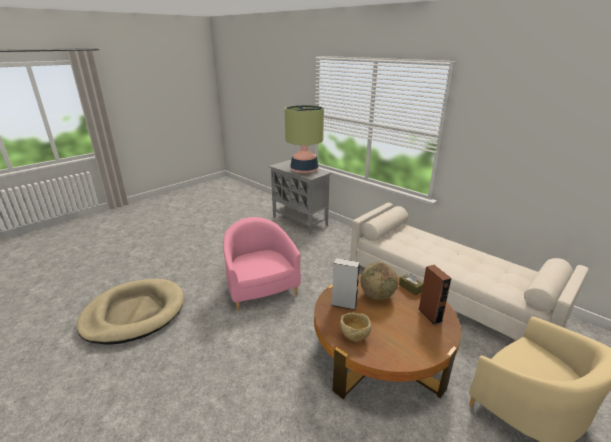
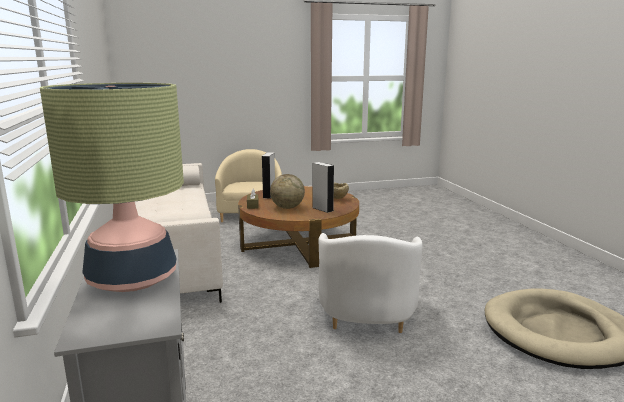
camera: 150 degrees left, 10 degrees down
(260, 288) = (367, 315): pink armchair -> white armchair
(430, 315) = (269, 195): brown speaker -> grey speaker

